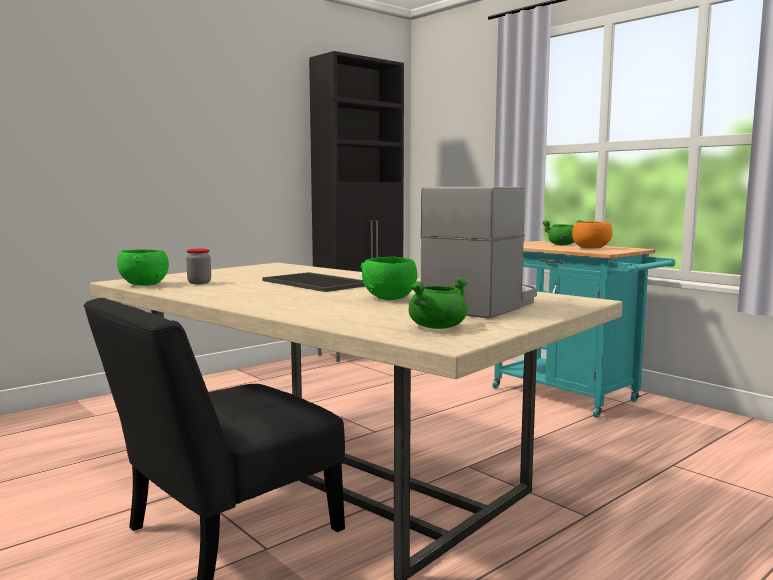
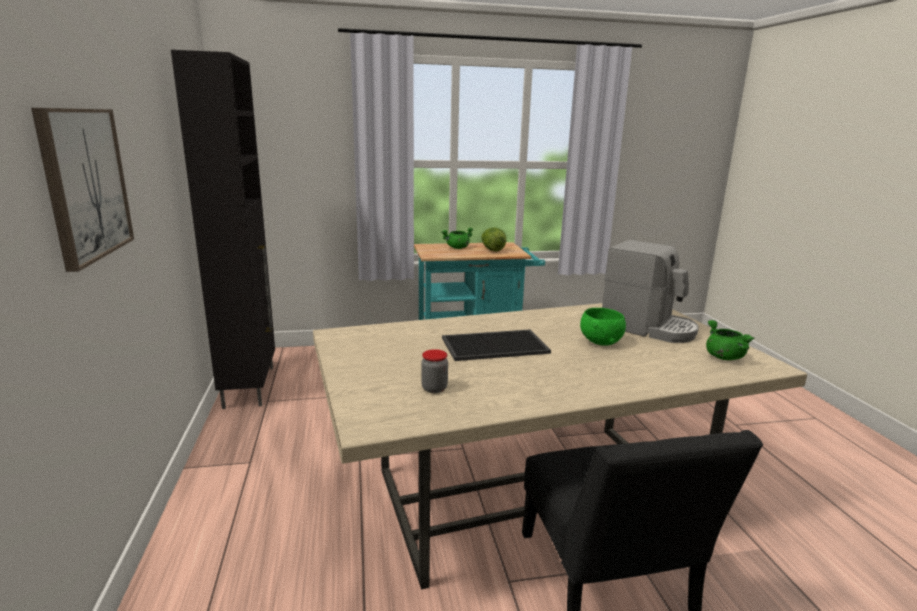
camera: 60 degrees left, 10 degrees up
(144, 284) = (412, 416): green bowl -> none
(148, 131) = (85, 184): none -> picture
(482, 305) = (648, 328): coffee machine -> coffee machine turned 150 degrees clockwise
(590, 248) = (492, 250): orange bowl -> lettuce

